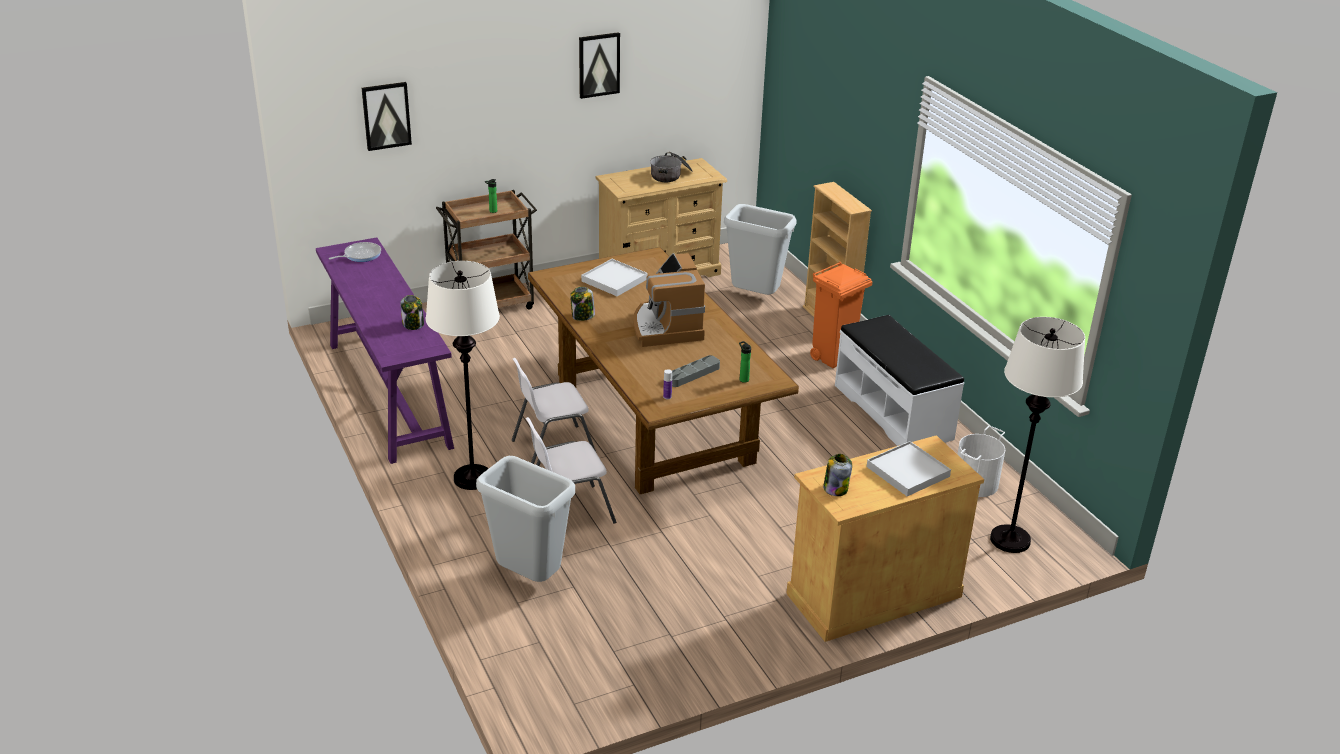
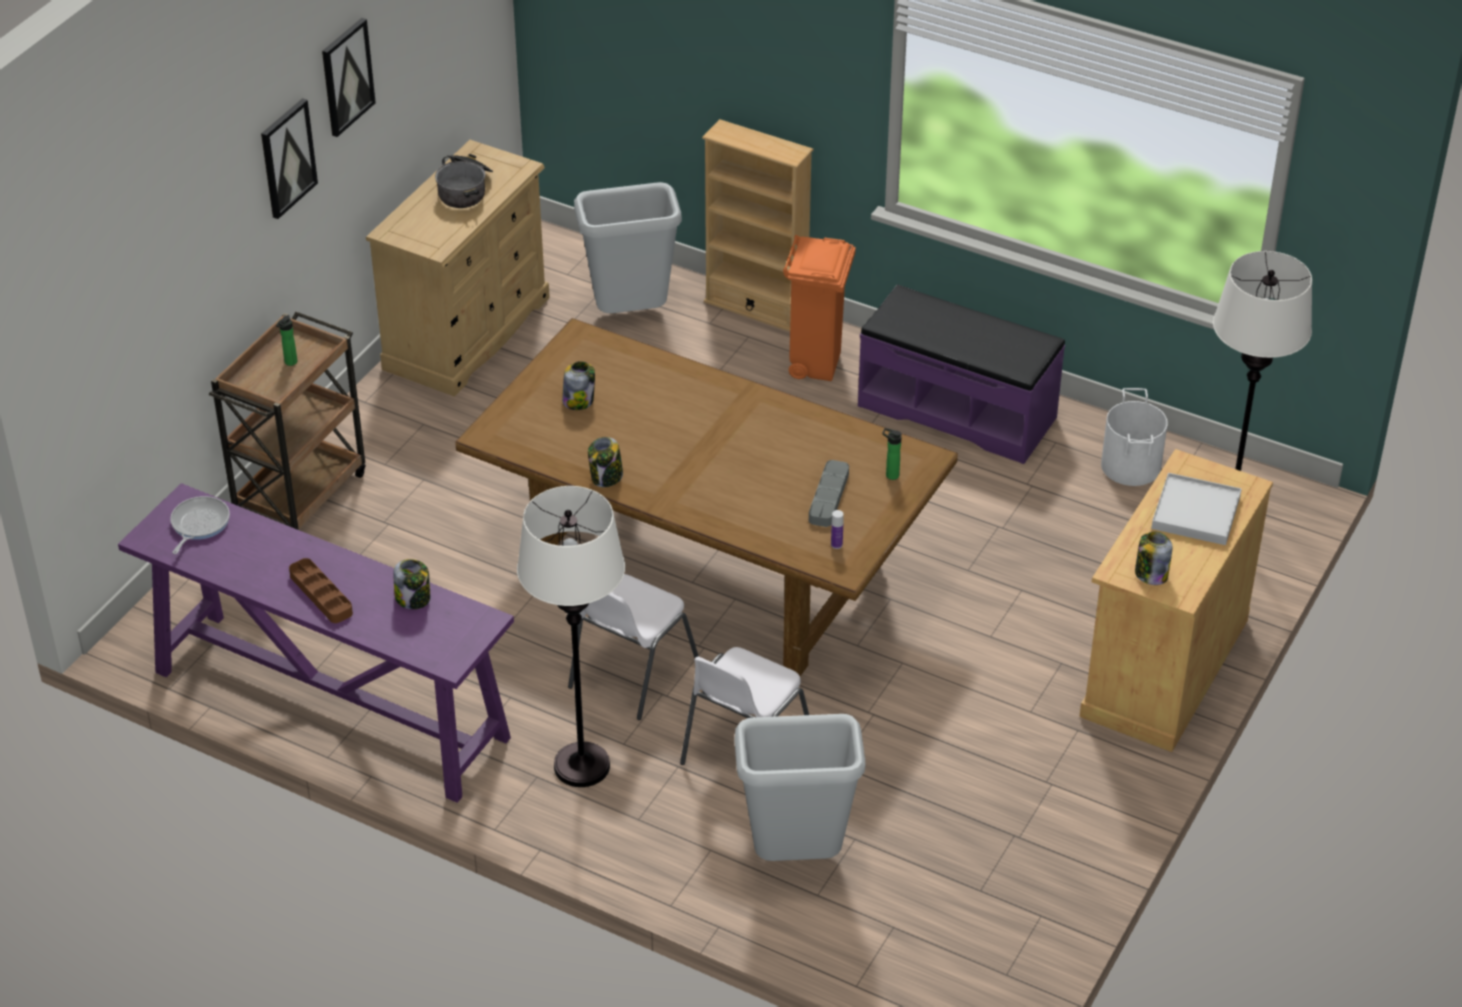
camera: 35 degrees left, 10 degrees up
(373, 304) = (321, 594): none -> brown tray
(386, 115) = (132, 296): picture -> picture (287, 158)
(614, 280) = (578, 400): white tray -> jar
(666, 327) = (722, 442): coffee machine -> none
(893, 411) = (957, 411): white bench -> purple bench

